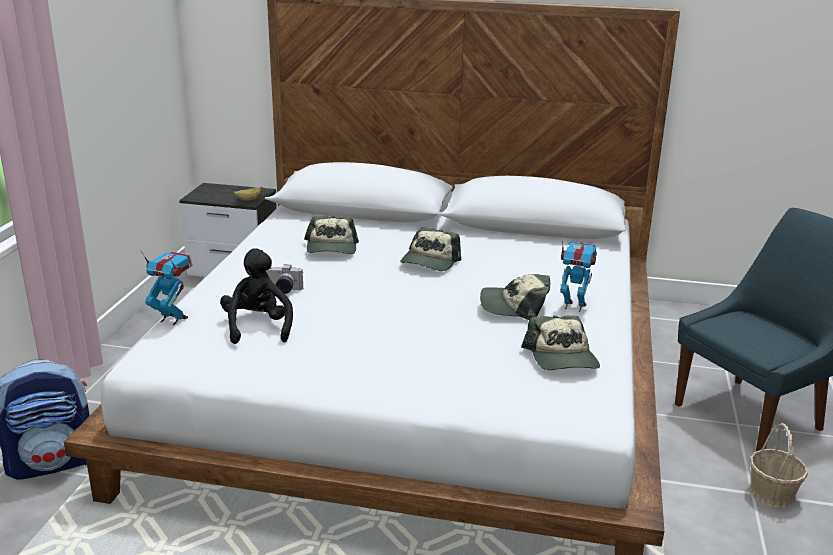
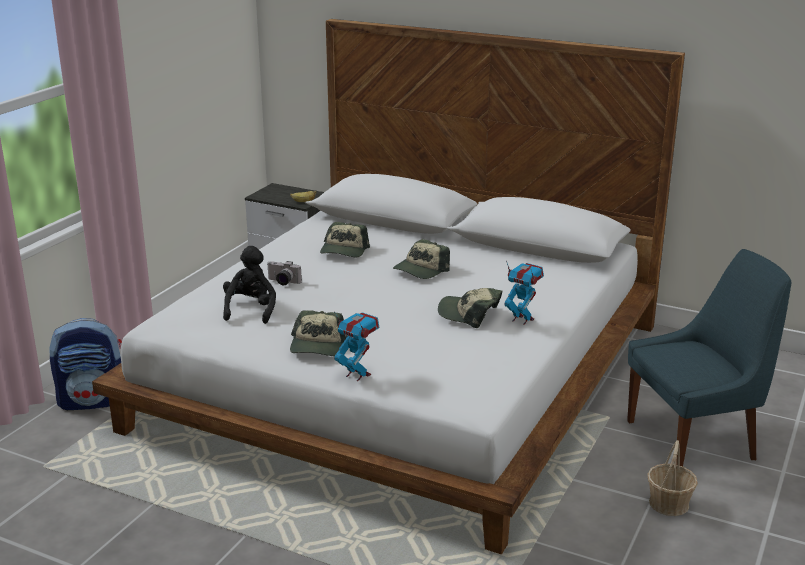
camera: 15 degrees right, 0 degrees up
(173, 319) = (189, 297): toy robot -> toy robot (357, 375)
(562, 358) = (481, 360): cap -> cap (318, 346)

